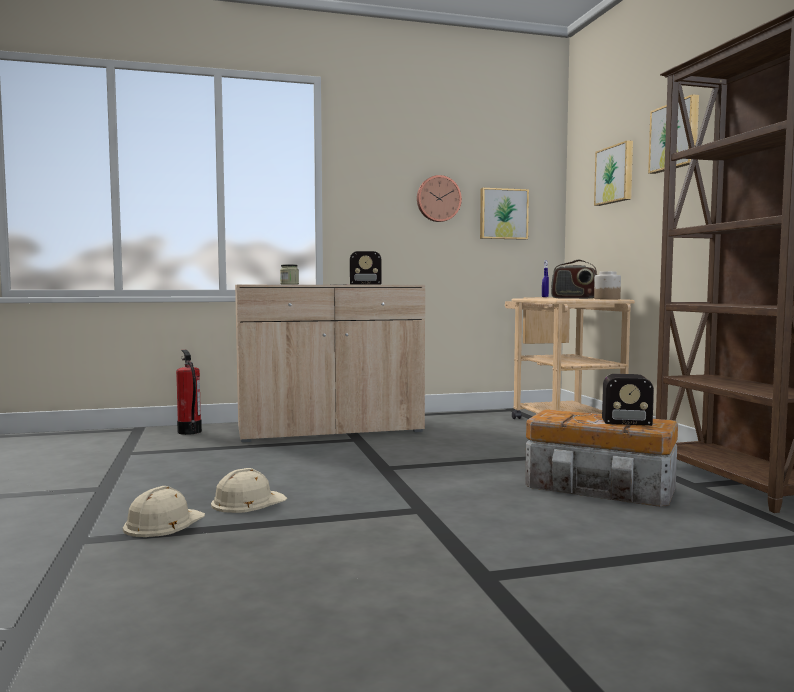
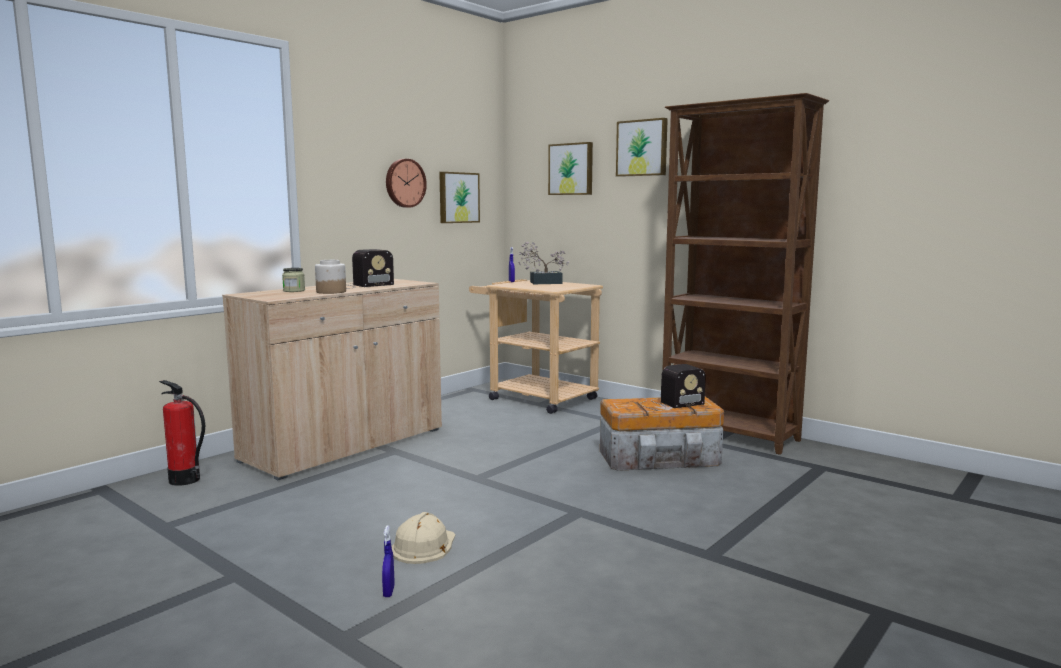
camera: 35 degrees left, 5 degrees up
(163, 522) = (388, 592): beige hard hat -> blue spray bottle
(574, 298) = (542, 283): radio -> potted plant
(606, 299) = (580, 285): jar -> jar (331, 292)

